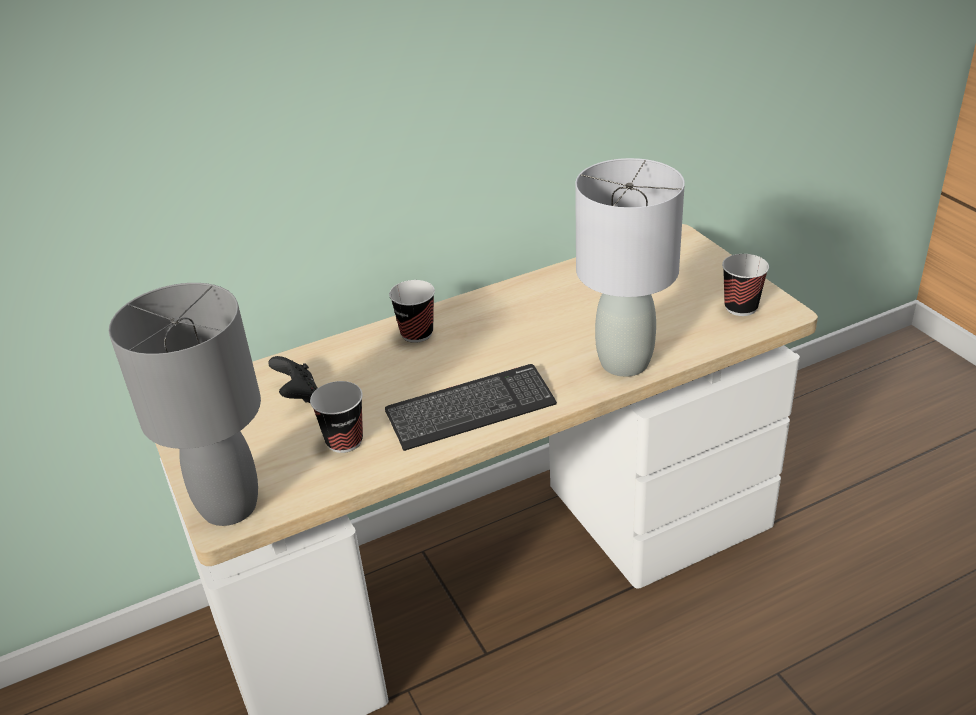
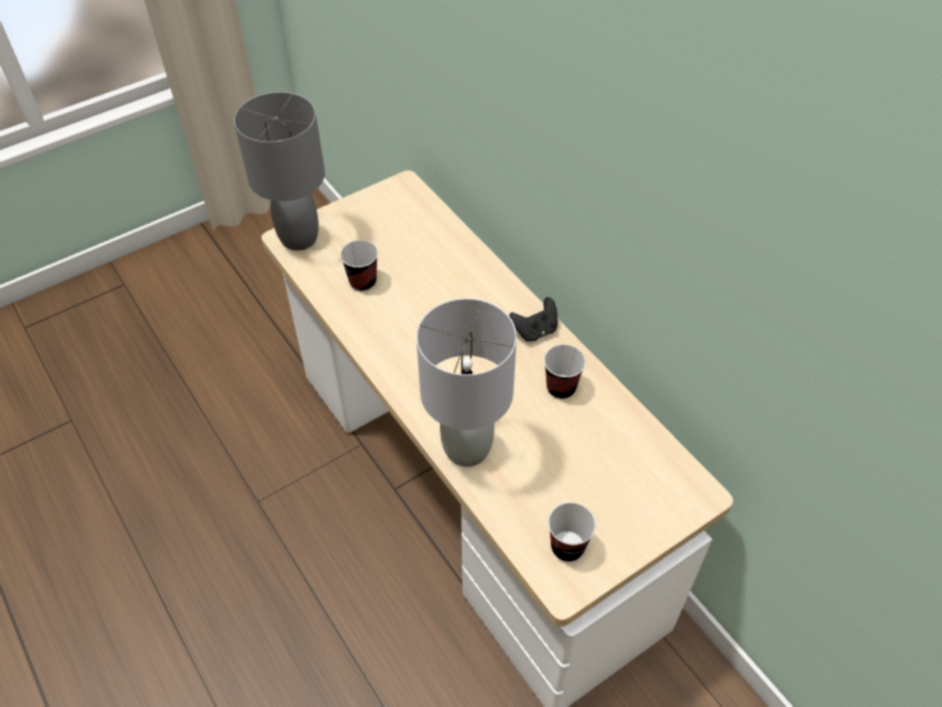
camera: 80 degrees right, 15 degrees up
(298, 395) = (414, 247): black game controller -> black game controller (535, 331)
(417, 333) = (499, 302): cup -> cup (561, 388)
(470, 410) = (399, 349): keyboard -> none

